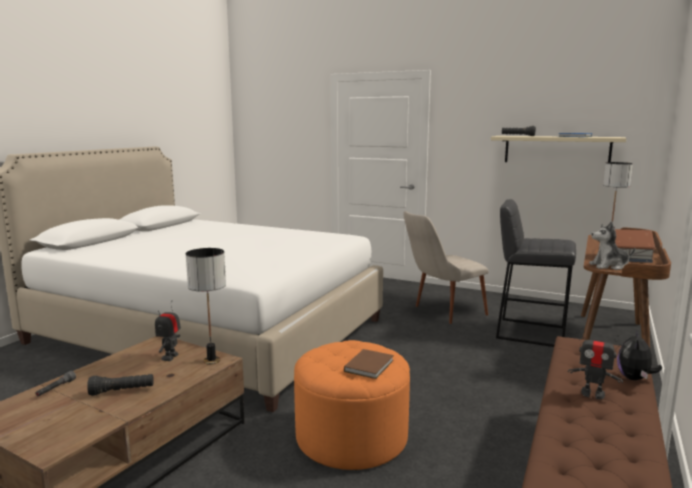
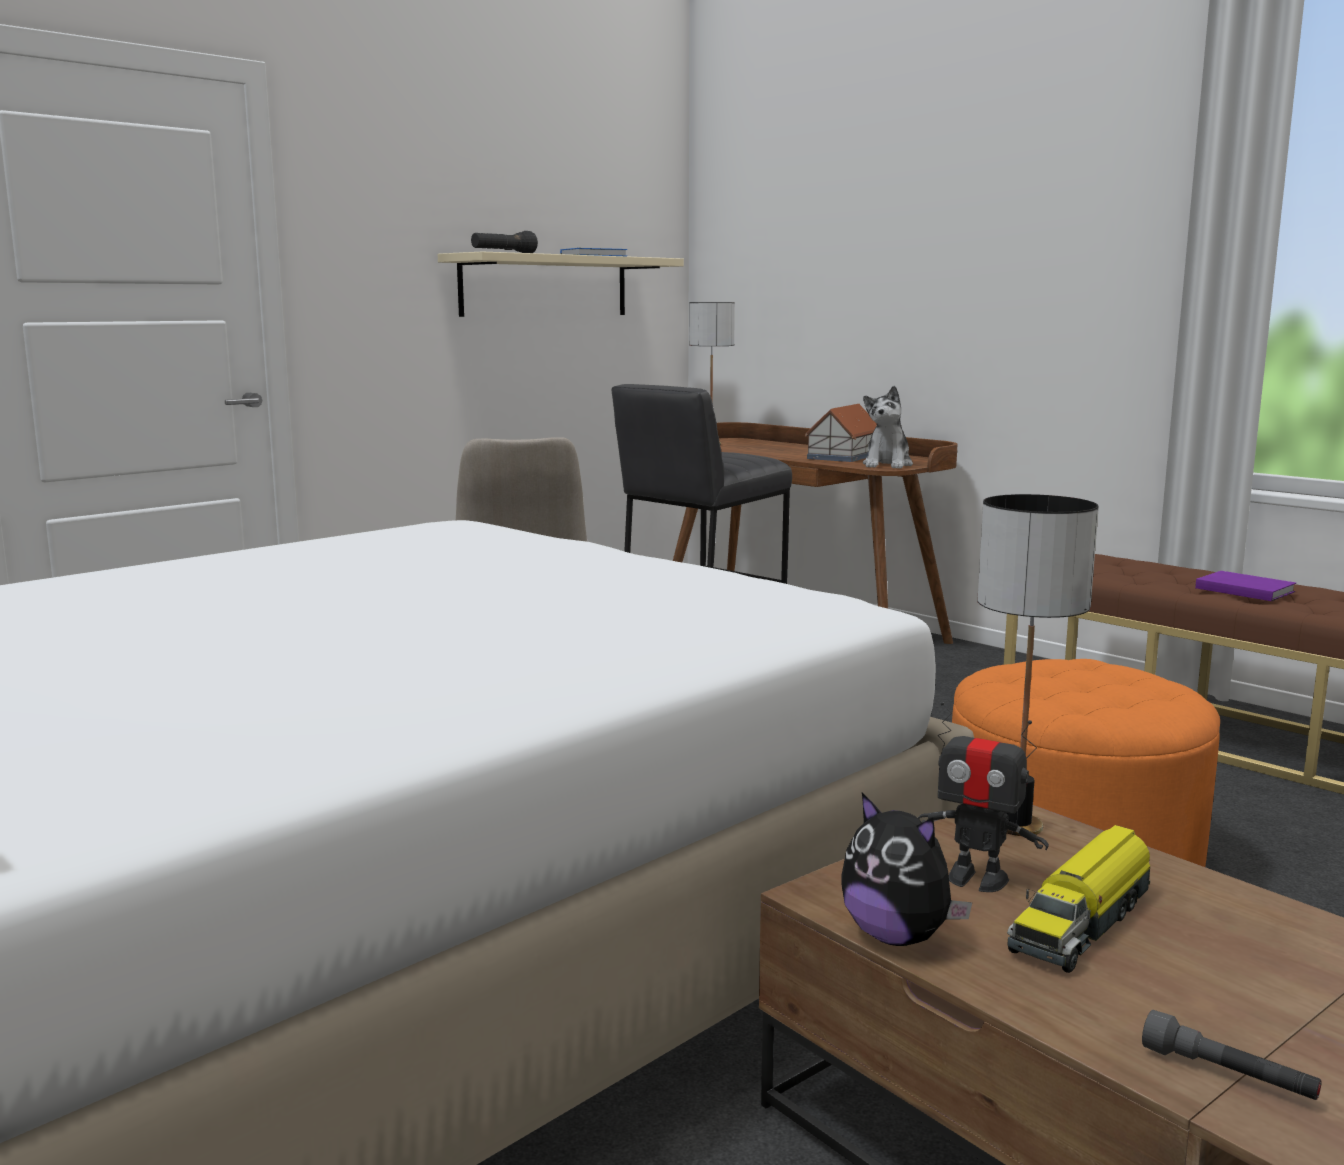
camera: 70 degrees left, 0 degrees up
(122, 391) = (1228, 950): black flashlight -> none
(141, 371) = (1082, 922): none -> toy truck
(370, 365) = (1123, 676): brown book -> none
(592, 394) = (1243, 589): toy robot -> purple book
(634, 378) = (1186, 569): plush toy -> plush toy (897, 936)

